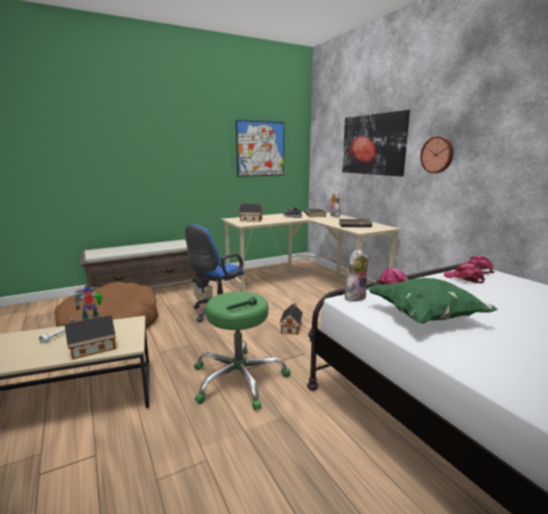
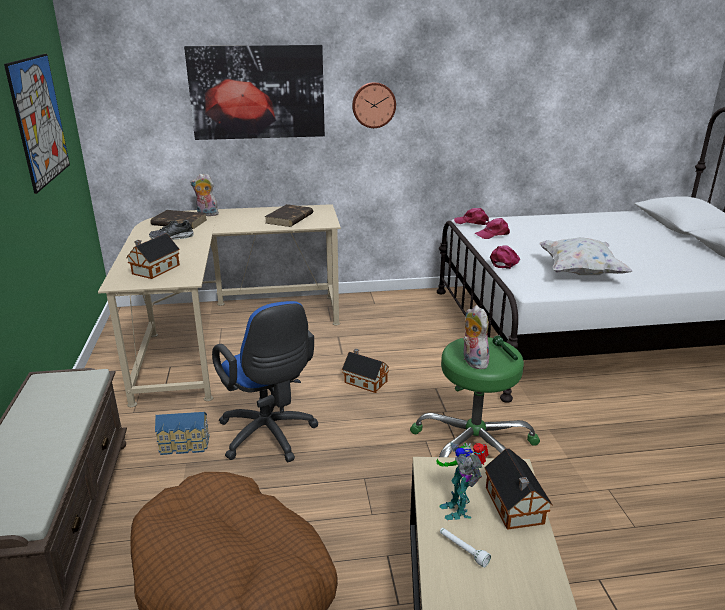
camera: 70 degrees left, 10 degrees up
(354, 297) = (526, 286): plush toy -> plush toy (472, 361)
(426, 317) = (579, 272): green pillow -> white pillow

